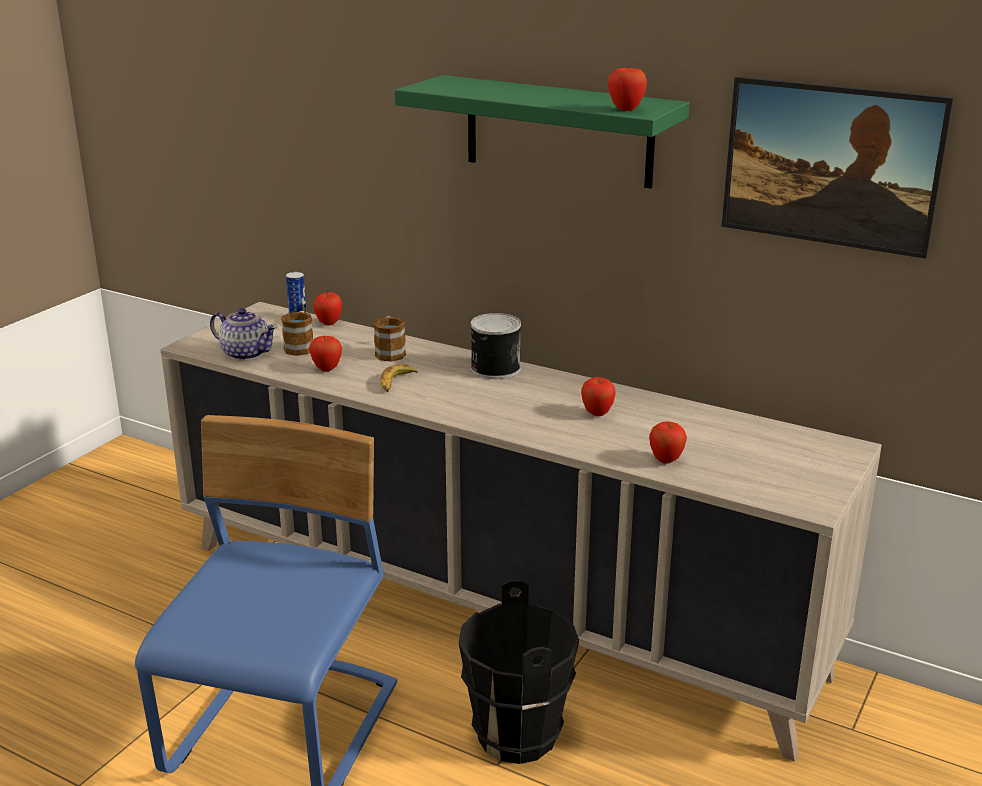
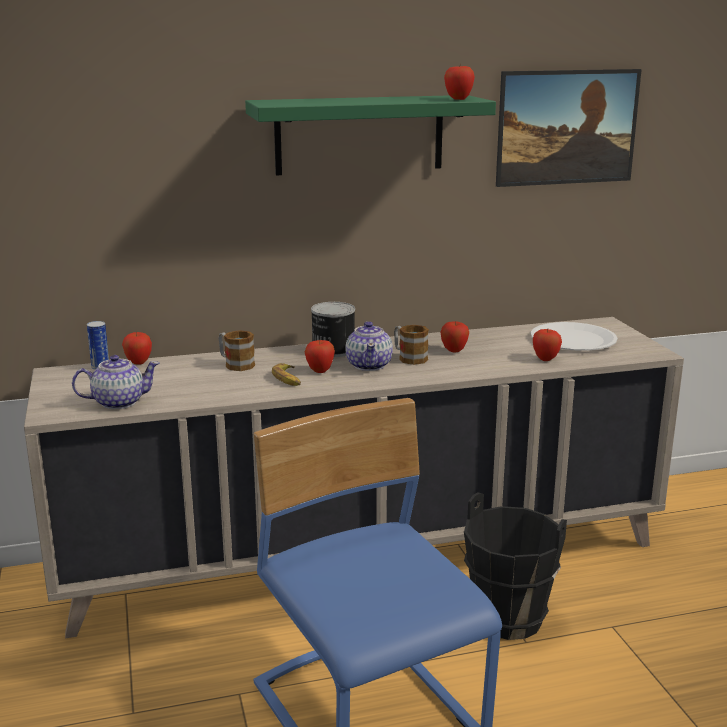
camera: 45 degrees left, 5 degrees down
(300, 346) = (154, 383): mug -> mug (409, 357)
(326, 369) = (214, 389): apple -> apple (320, 371)
(488, 397) = (369, 365): none -> teapot
(754, 452) = (573, 339): none -> white plate

